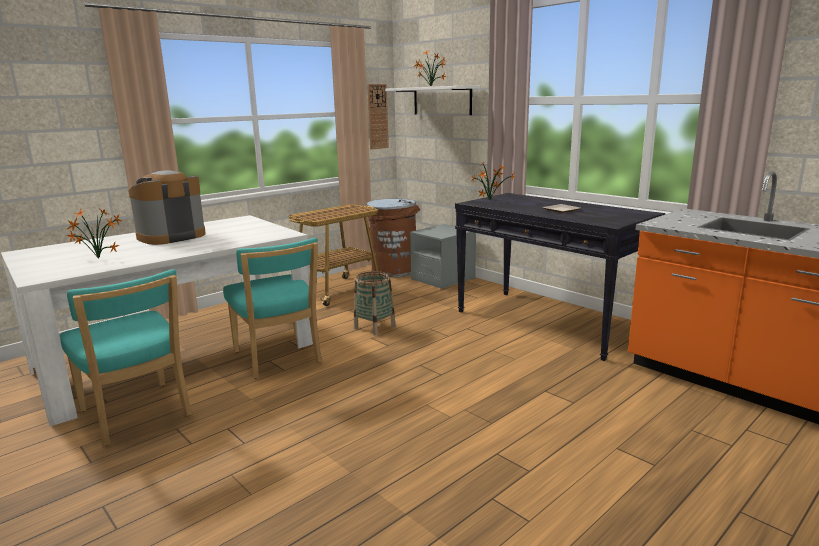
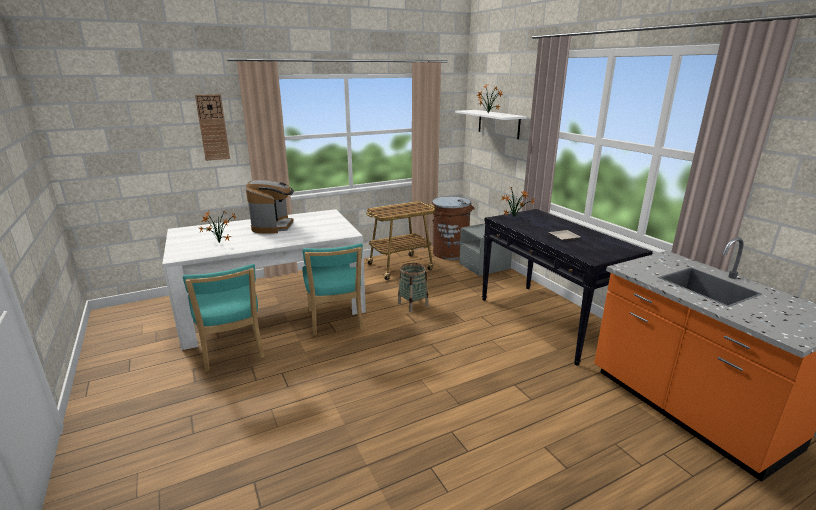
camera: 15 degrees right, 5 degrees up
(171, 236) = (273, 226): coffee machine -> coffee machine turned 120 degrees clockwise
(377, 116) = (449, 131): wall clock -> wall clock (213, 127)

